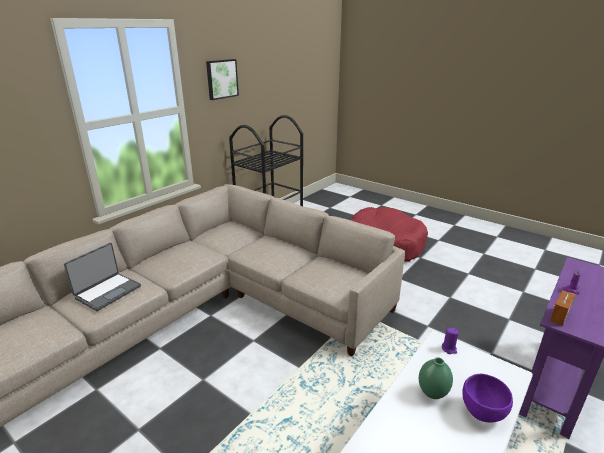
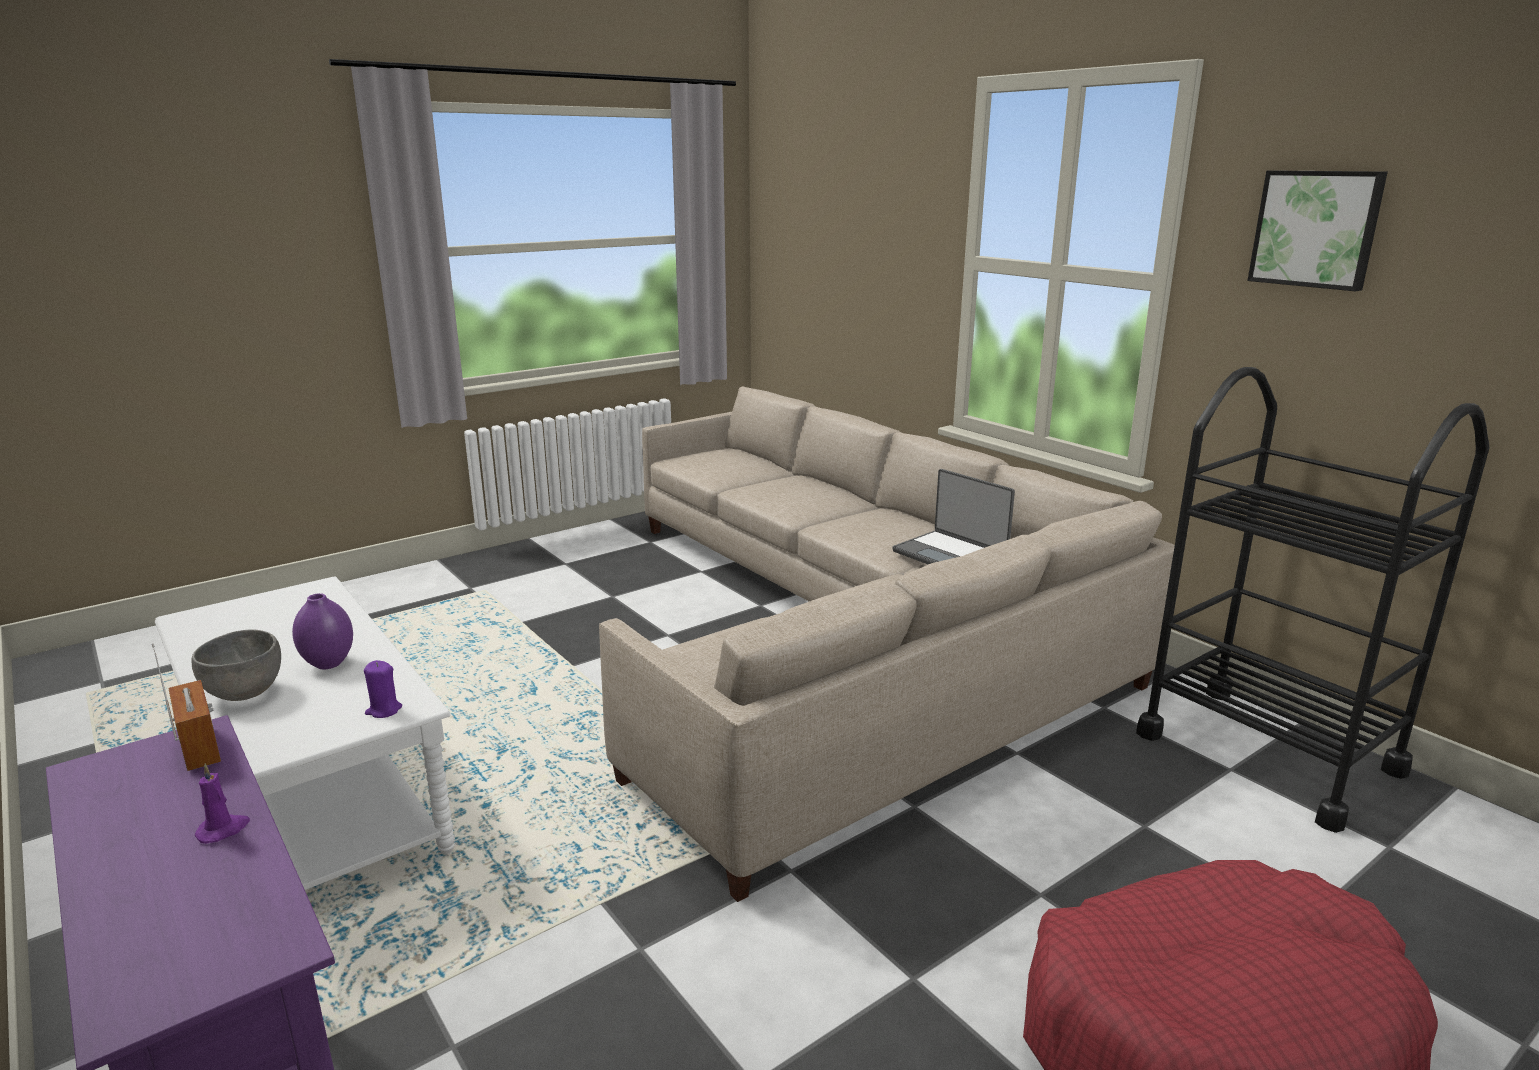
camera: 105 degrees right, 5 degrees down
(107, 292) = (796, 490): laptop -> laptop (951, 555)
(432, 394) = (328, 663): green vase -> purple vase
(482, 412) = (244, 693): purple bowl -> grey bowl

